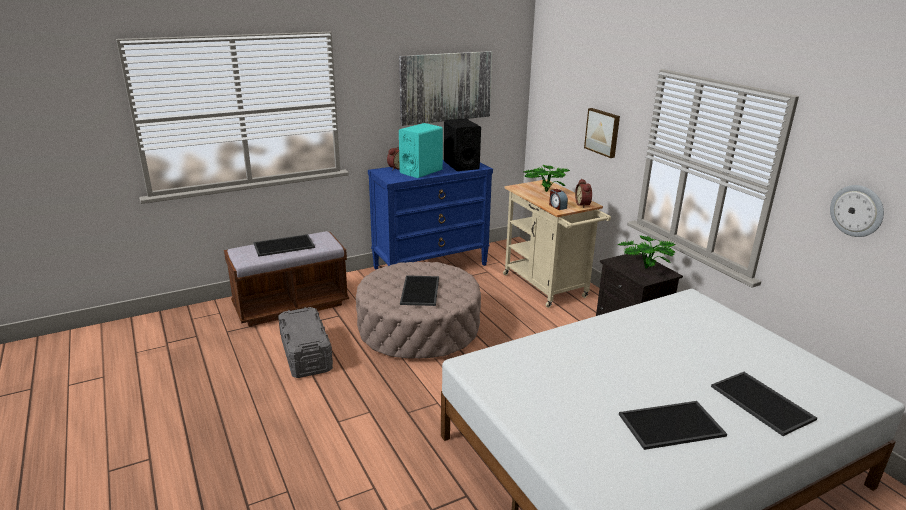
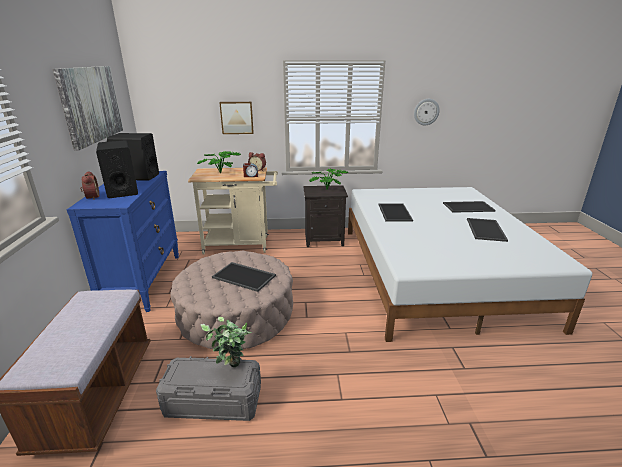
camera: 65 degrees left, 0 degrees up
(284, 245) = (73, 327): tray -> tray (394, 212)
(311, 334) = (231, 370): none -> potted plant
(421, 171) = (122, 191): turquoise speaker -> black speaker

